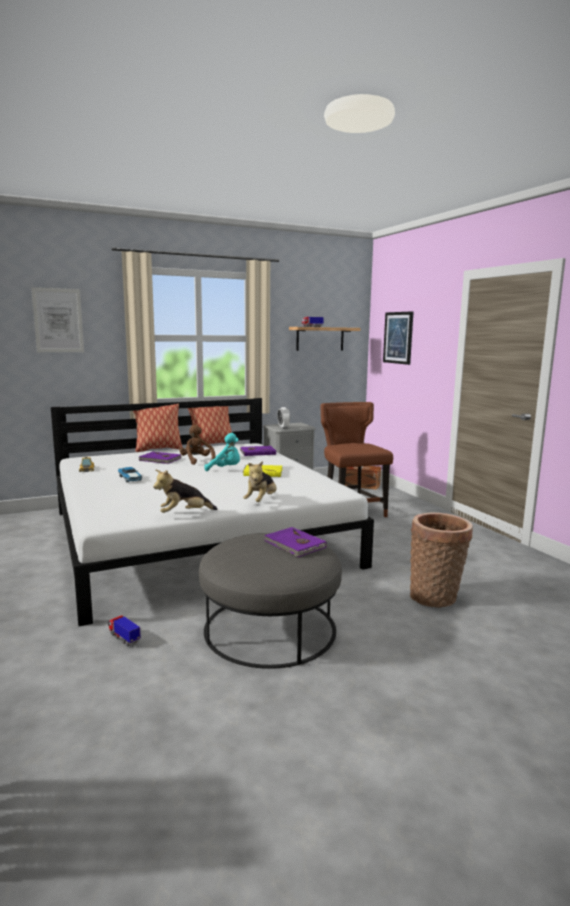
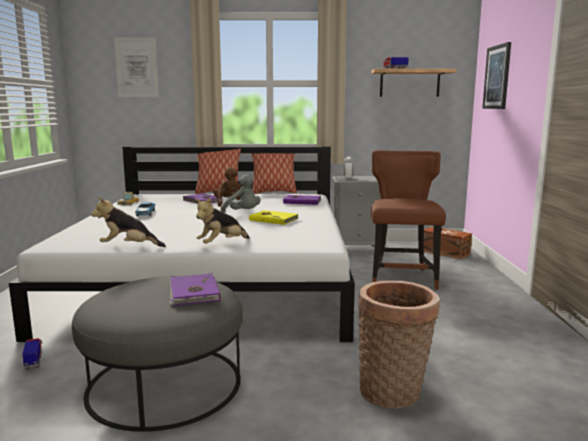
camera: 25 degrees right, 0 degrees up
(225, 469) = (243, 213): turquoise plush toy -> grey plush toy

